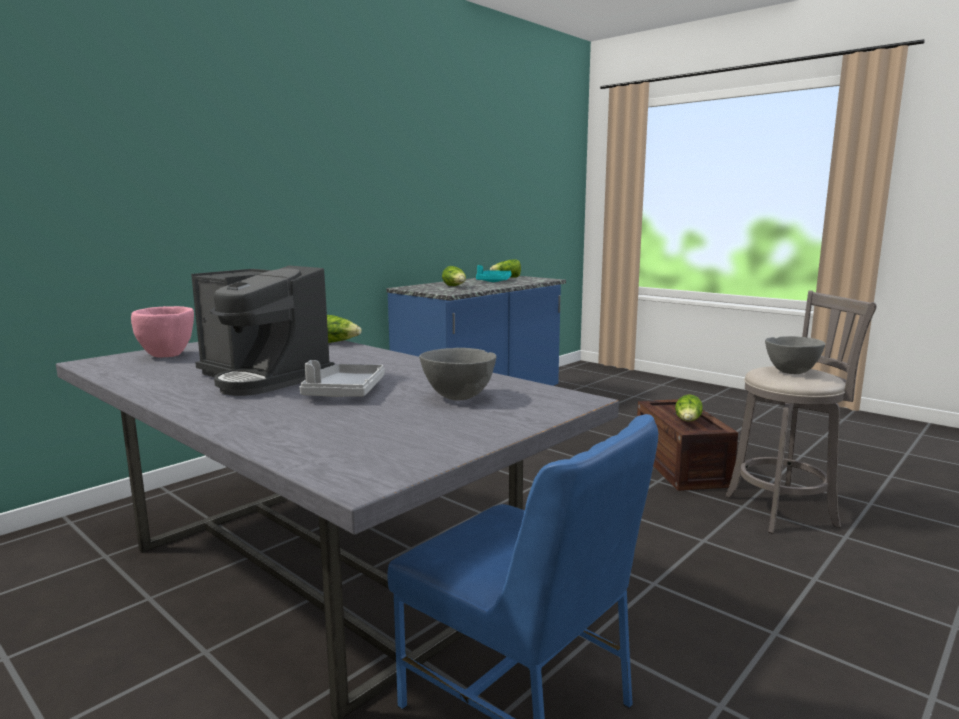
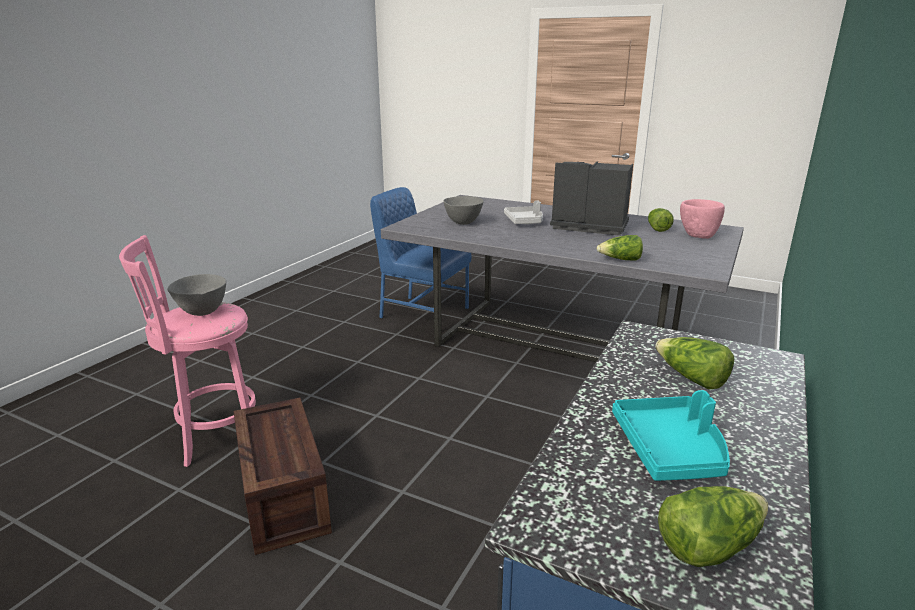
camera: 165 degrees right, 10 degrees up
(688, 421) = (276, 432): lettuce -> lettuce (657, 228)
(785, 510) = (215, 437): grey stool -> pink stool

